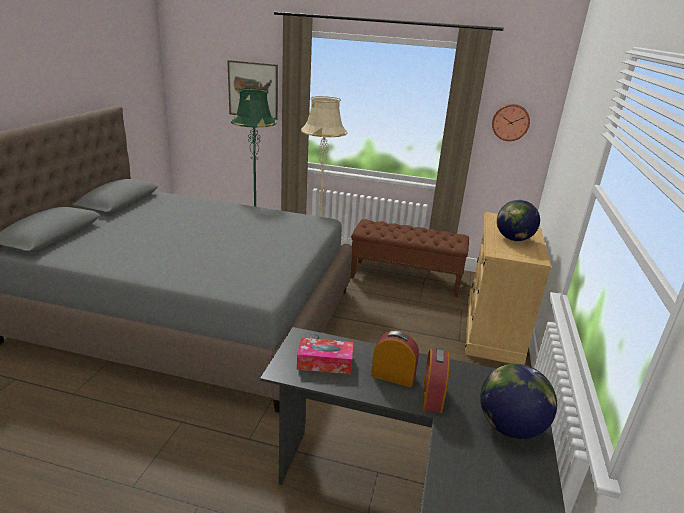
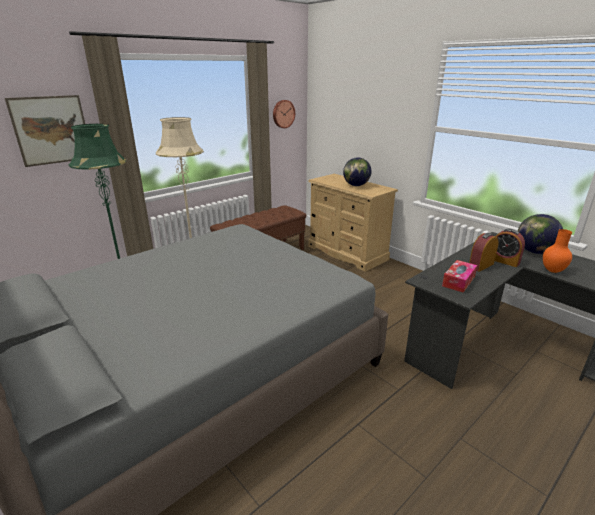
camera: 55 degrees left, 0 degrees up
(448, 449) = (552, 271): none -> orange vase

